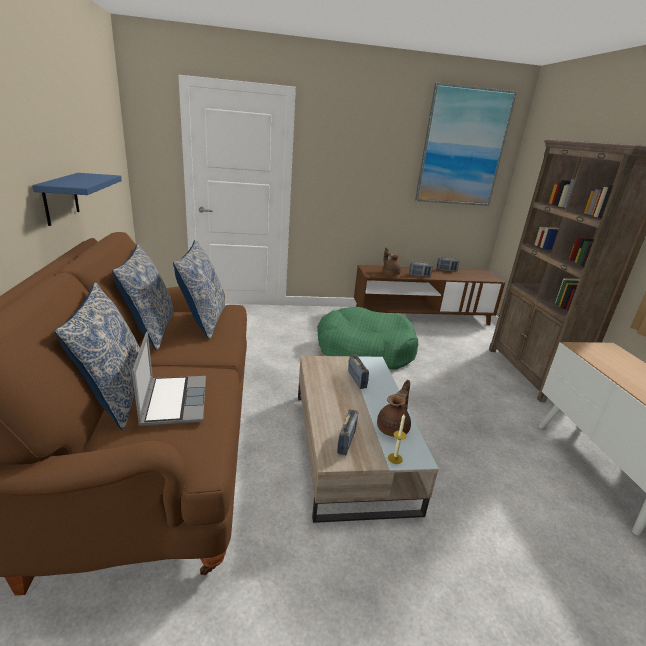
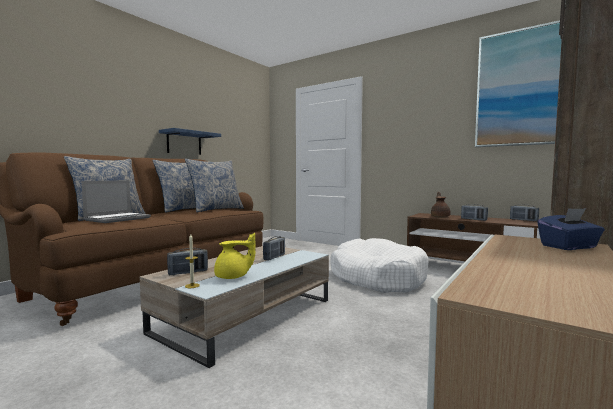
camera: 45 degrees right, 20 degrees down
(364, 350) = (377, 278): green dog bed -> white dog bed
(393, 428) = (233, 277): brown teapot -> yellow teapot
(615, 354) = (569, 247): none -> blue tissue box

